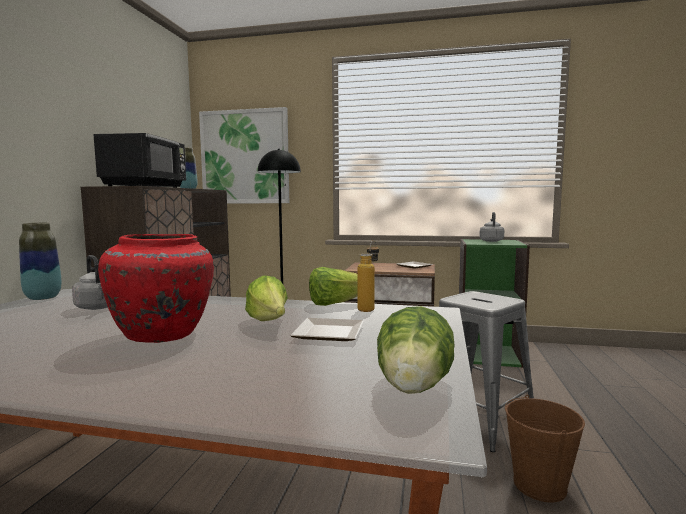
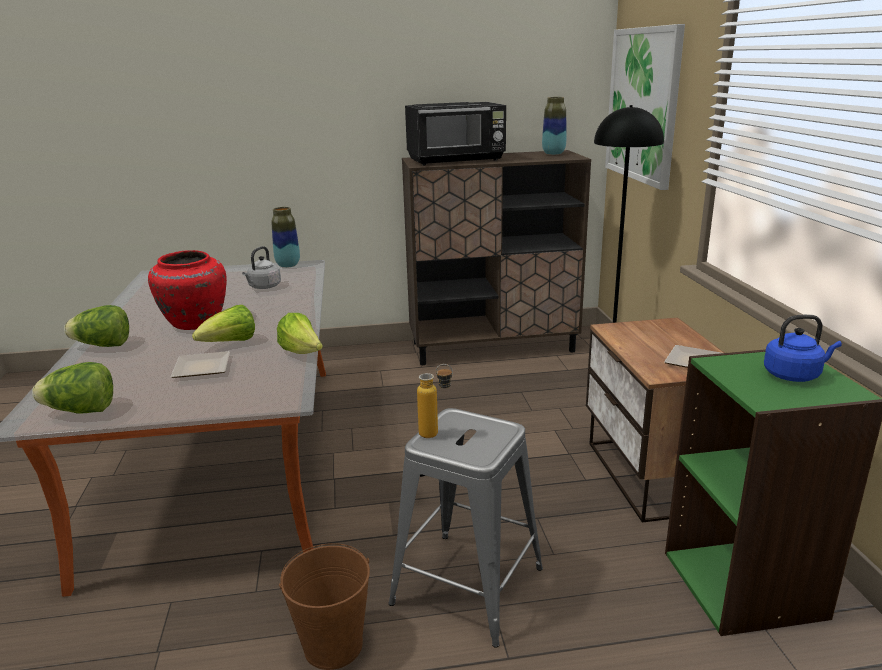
camera: 70 degrees right, 15 degrees up
(145, 385) = (103, 346): none -> lettuce
(369, 308) = (289, 369): bottle -> bottle (436, 434)
(491, 241) = (794, 375): grey kettle -> blue kettle

